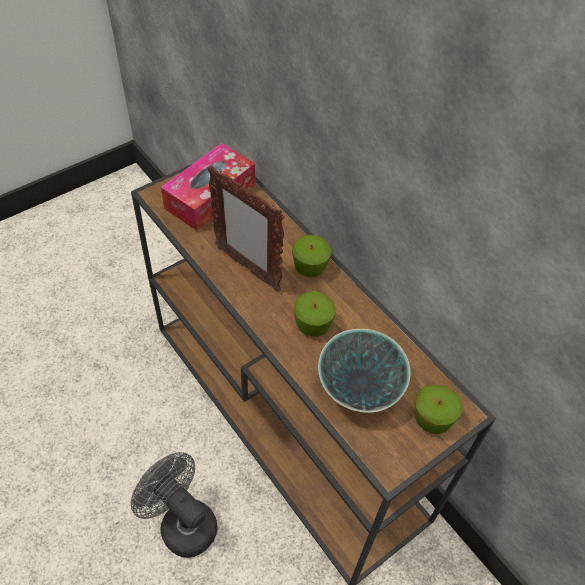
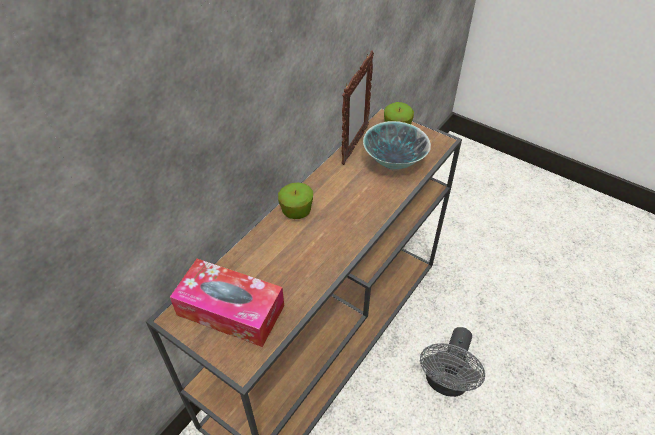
camera: 105 degrees left, 5 degrees down
(247, 268) = (315, 252): picture frame -> picture frame (354, 145)
(313, 325) = (354, 197): apple -> none

